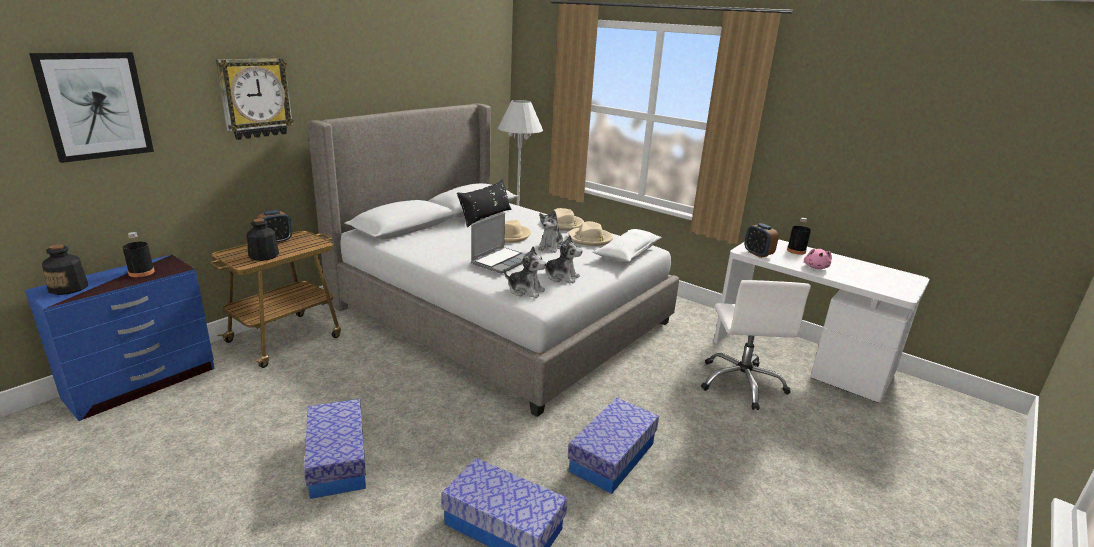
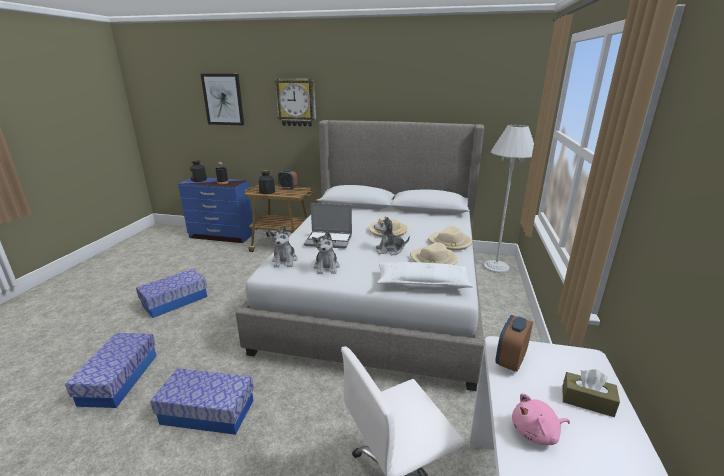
camera: 65 degrees right, 0 degrees up
(486, 217) = (417, 217): black pillow -> none
(796, 251) = (587, 401): black bottle -> brown tissue box

